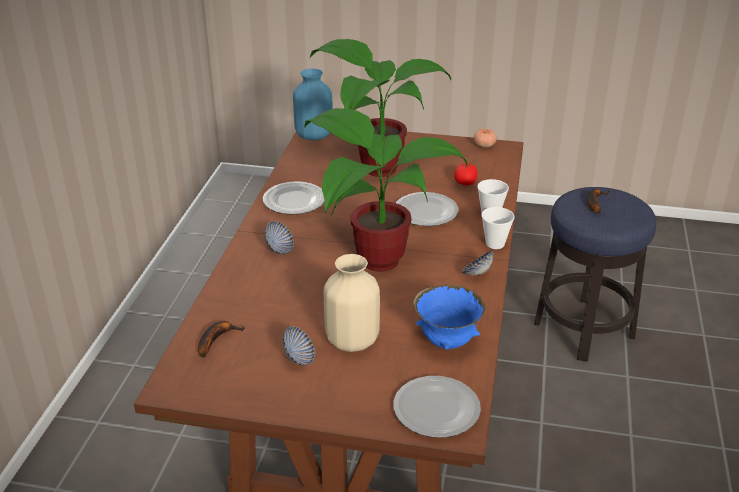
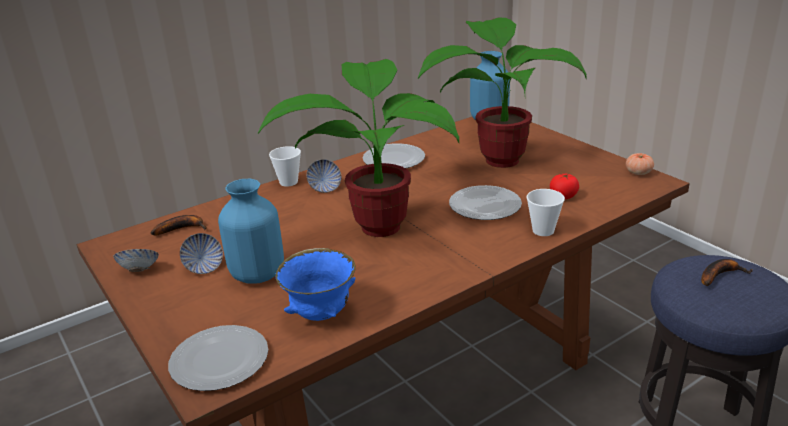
camera: 45 degrees right, 5 degrees down
(353, 340) = (258, 274): beige vase -> blue vase
(477, 273) = (443, 273): bowl -> bowl (140, 270)
(495, 244) = (504, 256): cup -> cup (288, 182)

